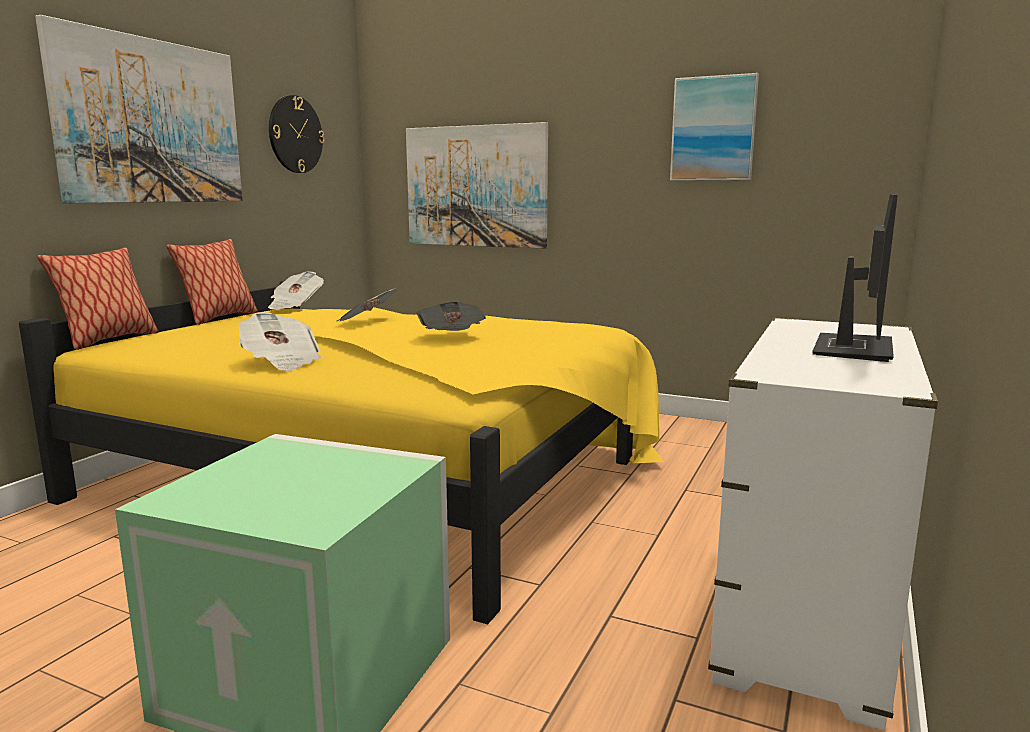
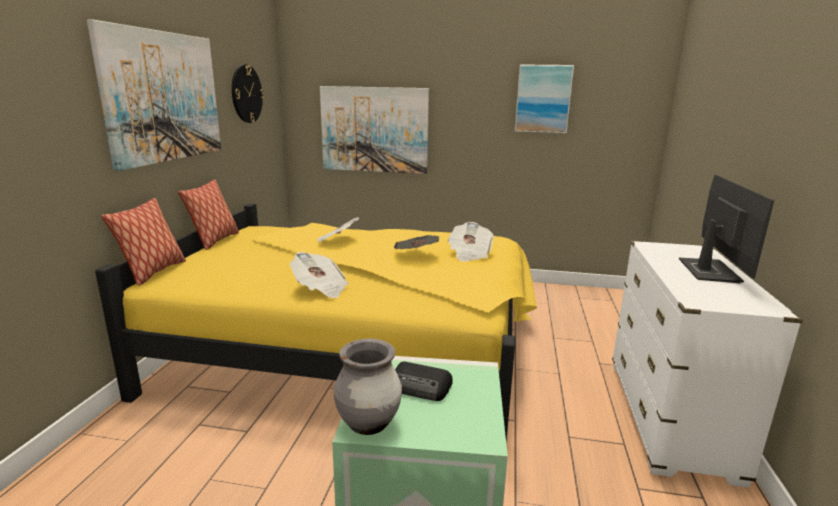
camera: 15 degrees left, 5 degrees up
(183, 497) = (368, 423): none -> grey vase
(295, 305) = (264, 225): newspaper -> newspaper (469, 254)
(301, 470) = (420, 387): none -> radio

